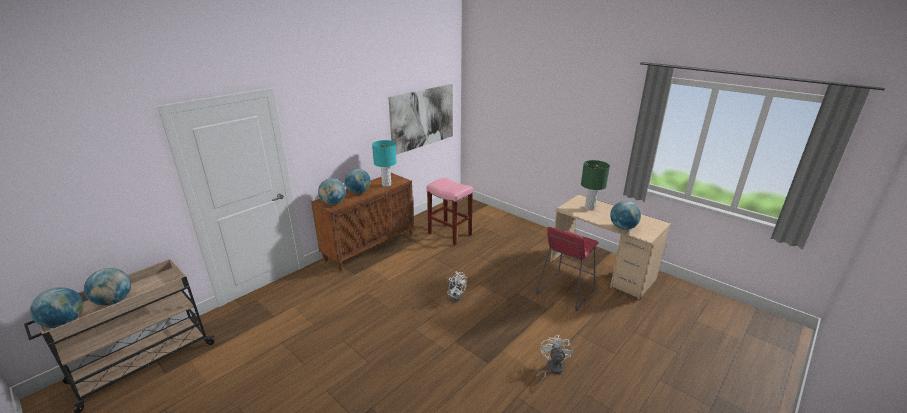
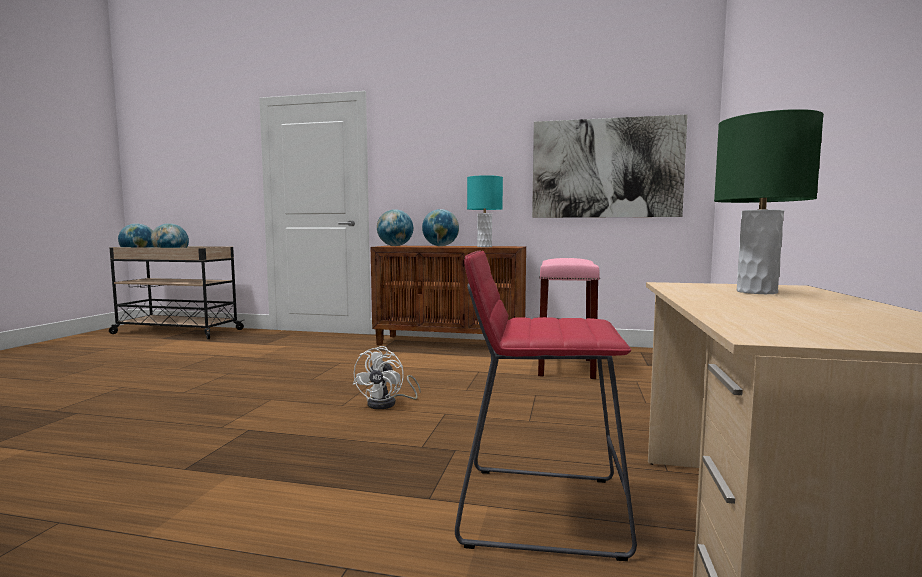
camera: 60 degrees right, 20 degrees down
(551, 369) = (161, 552): white fan -> none
(623, 227) = (740, 314): globe -> none

